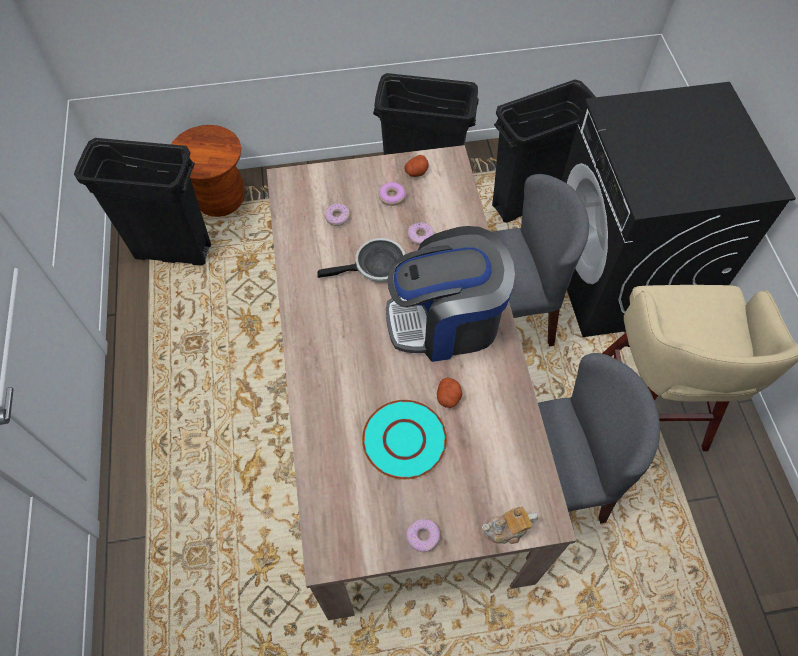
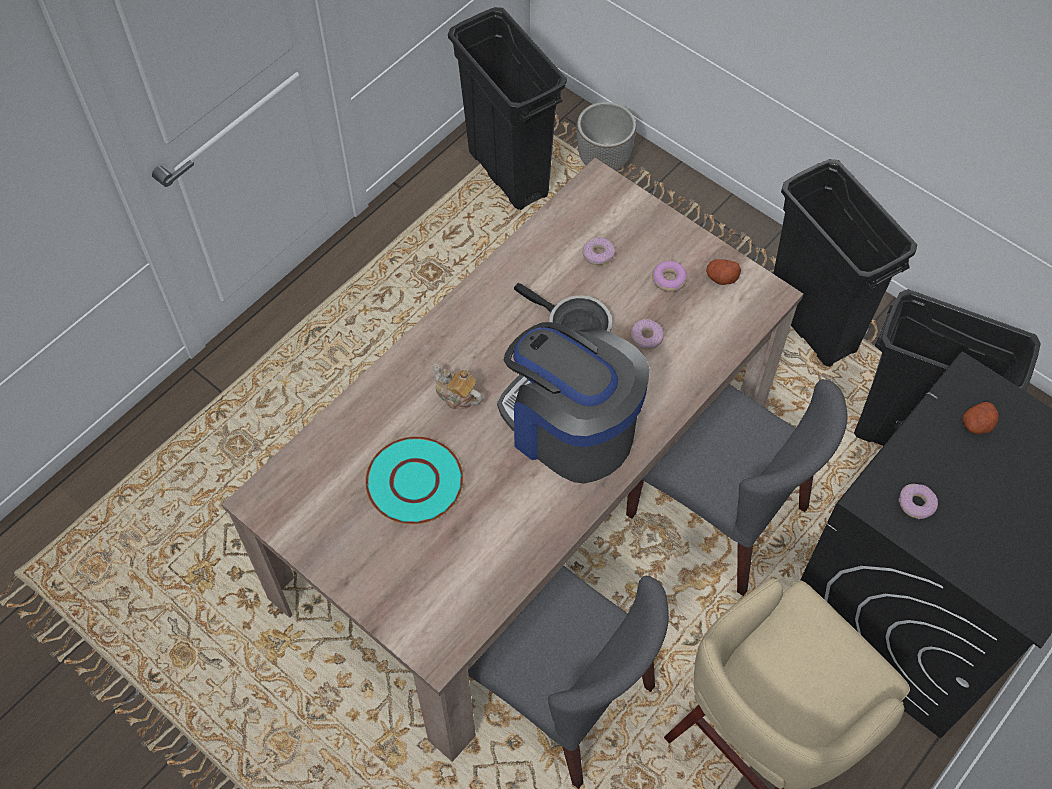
camera: 50 degrees right, 0 degrees up
(220, 200) = (604, 162): brown stool -> planter
(423, 537) = (336, 562): donut -> donut (916, 504)
(448, 397) = (490, 487): potato -> potato (977, 425)
(507, 529) = (399, 626): teapot -> teapot (456, 395)

